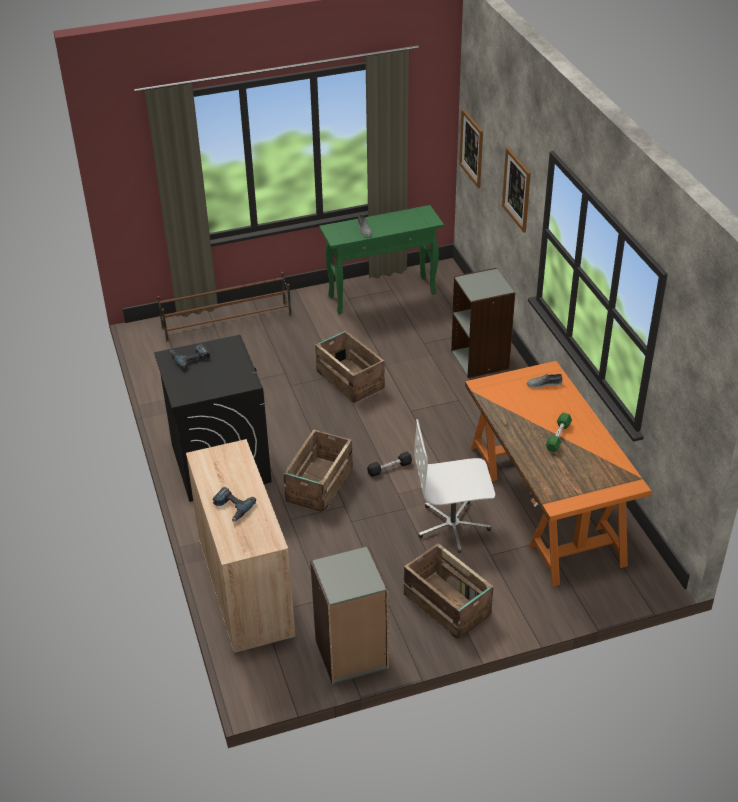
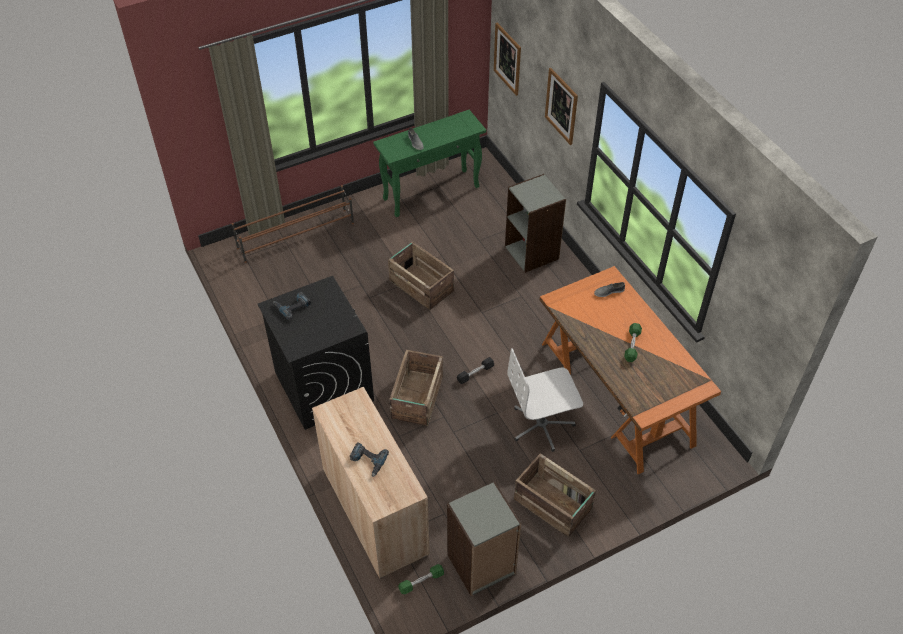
camera: 10 degrees left, 10 degrees up
(280, 663) = (421, 582): none -> green dumbbell

